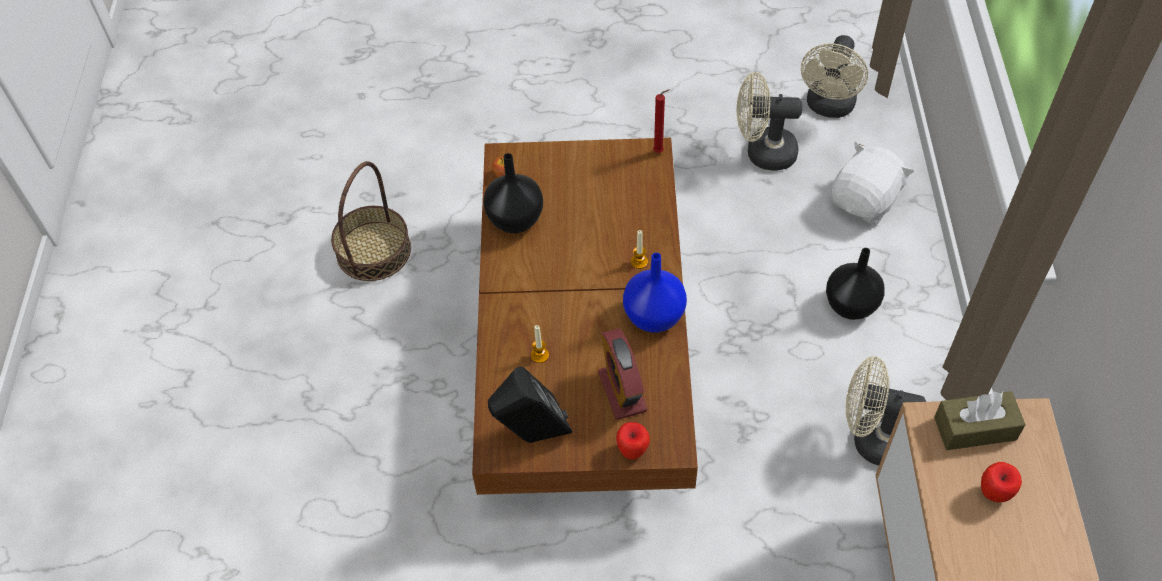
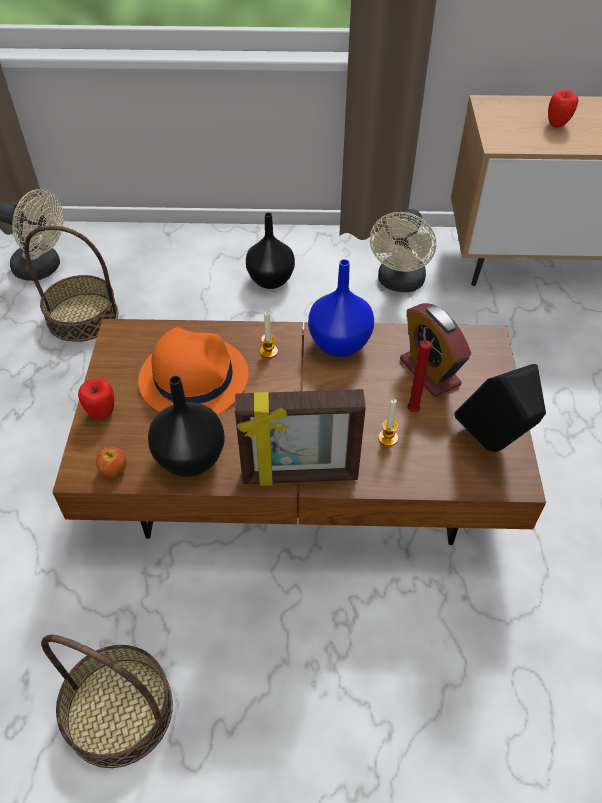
camera: 90 degrees left, 5 degrees down
(498, 293) = (300, 476): none -> picture frame
(603, 210) = (193, 377): none -> orange hat
(622, 391) = (429, 372): alarm clock -> alarm clock turned 75 degrees clockwise
(632, 451) = (497, 368): apple -> apple (102, 413)
(660, 151) = (120, 327): red candle -> red candle (412, 409)
(762, 152) = (83, 317): beige fan -> basket
(865, 201) = (161, 259): white plush toy -> none
(975, 428) = (502, 125): brown tissue box -> none

